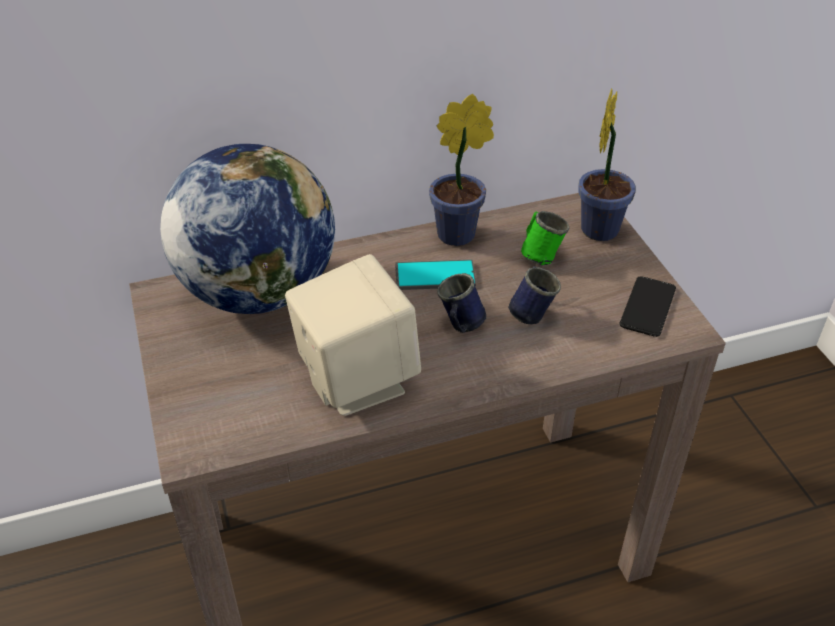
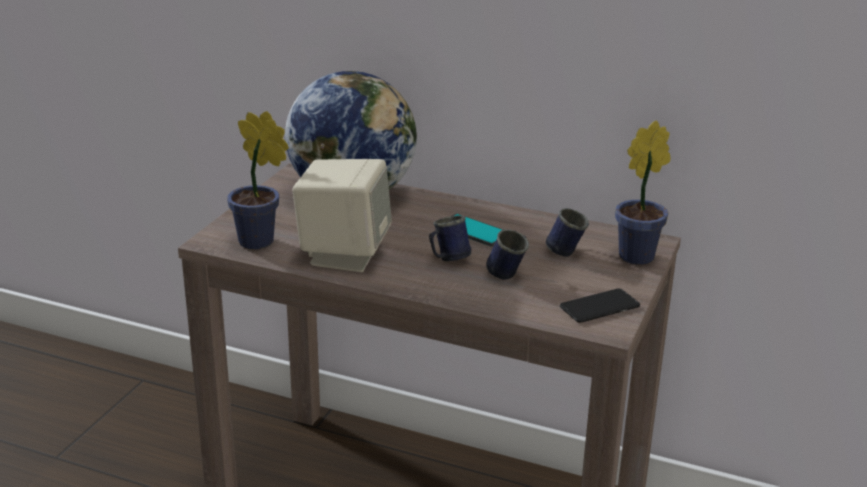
camera: 40 degrees right, 15 degrees down
(461, 233) = (528, 219): potted plant -> potted plant (260, 242)
(539, 254) = (566, 250): green mug -> blue mug

